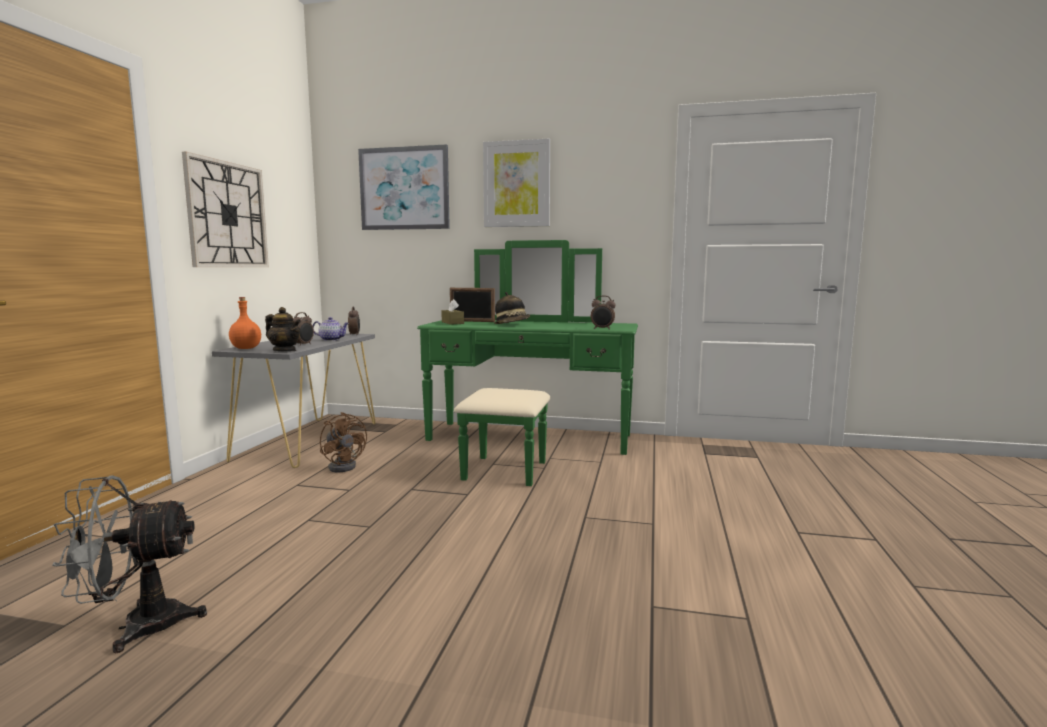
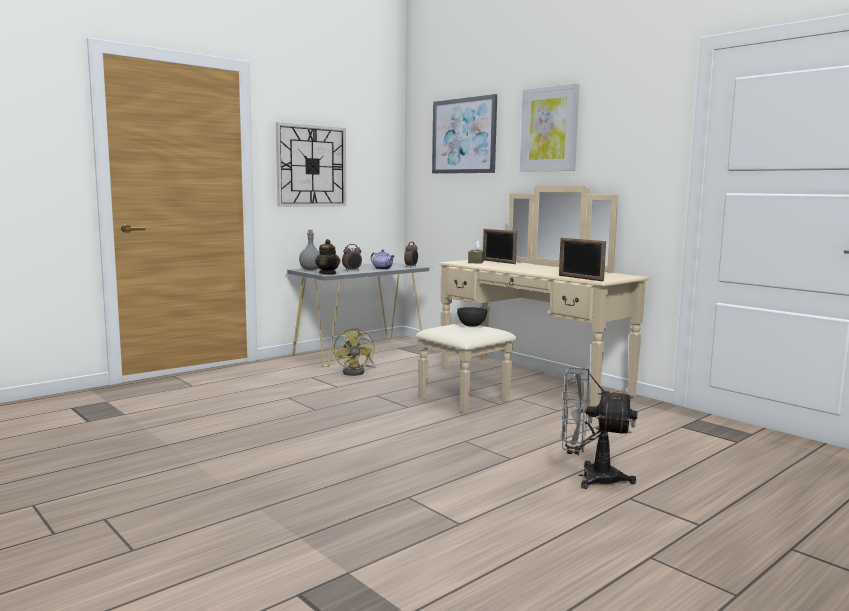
camera: 35 degrees right, 0 degrees up
(137, 626) = (148, 423): grey fan -> grey fan (590, 477)
(246, 348) = (311, 269): orange bottle -> grey bottle
(344, 466) = (357, 372): brown fan -> yellow fan
(504, 390) = (471, 325): none -> grey bowl
(512, 324) = (519, 267): hat -> none
(525, 444) = (517, 384): green dresser -> beige dresser
(602, 329) = (580, 278): alarm clock -> picture frame

